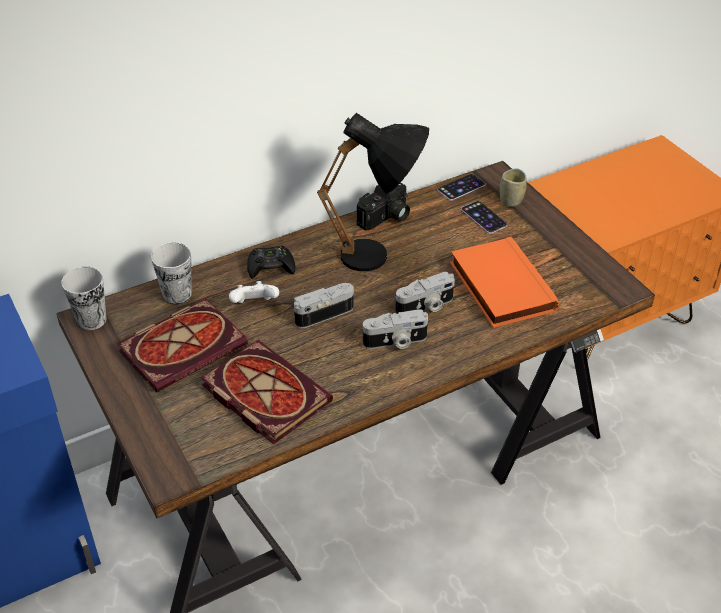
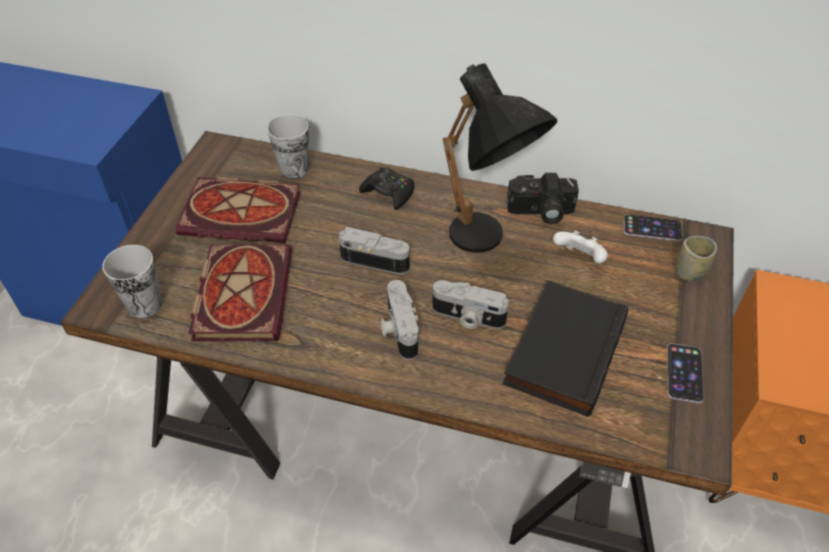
camera: 45 degrees right, 5 degrees up
(91, 320) = (217, 150): cup -> cup (145, 304)
(254, 305) = (335, 215): white game controller -> white game controller (579, 259)
(395, 342) = (398, 329): camera -> camera turned 45 degrees clockwise
(483, 217) = (637, 271): phone -> phone (684, 373)
(499, 287) = (562, 349): orange book -> black book

